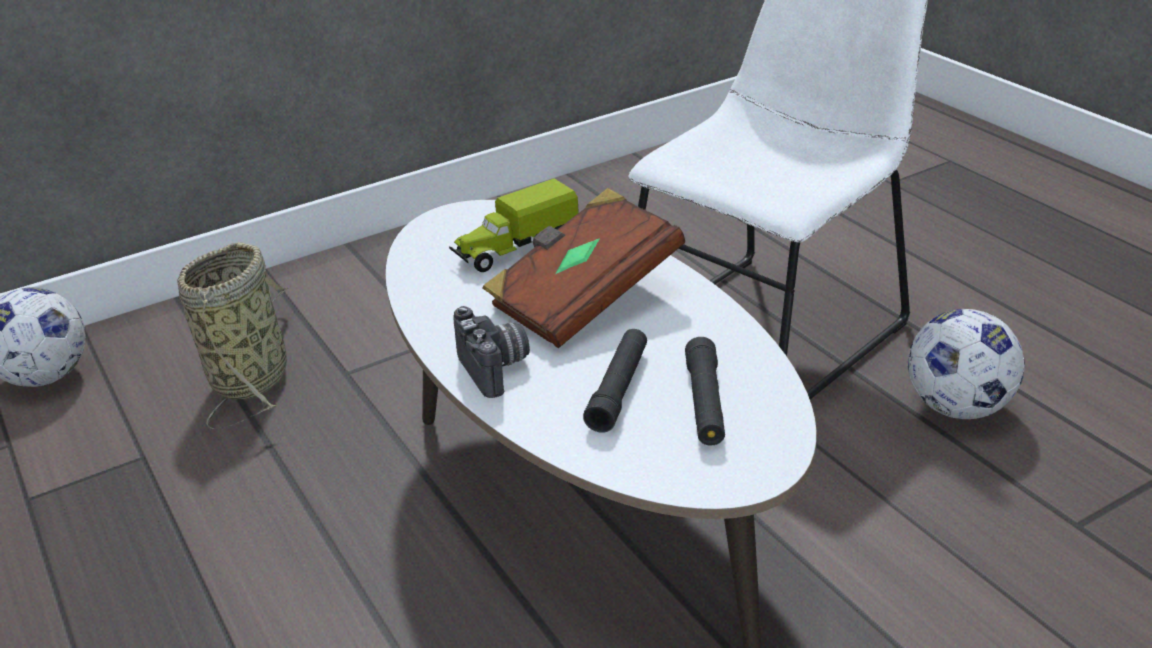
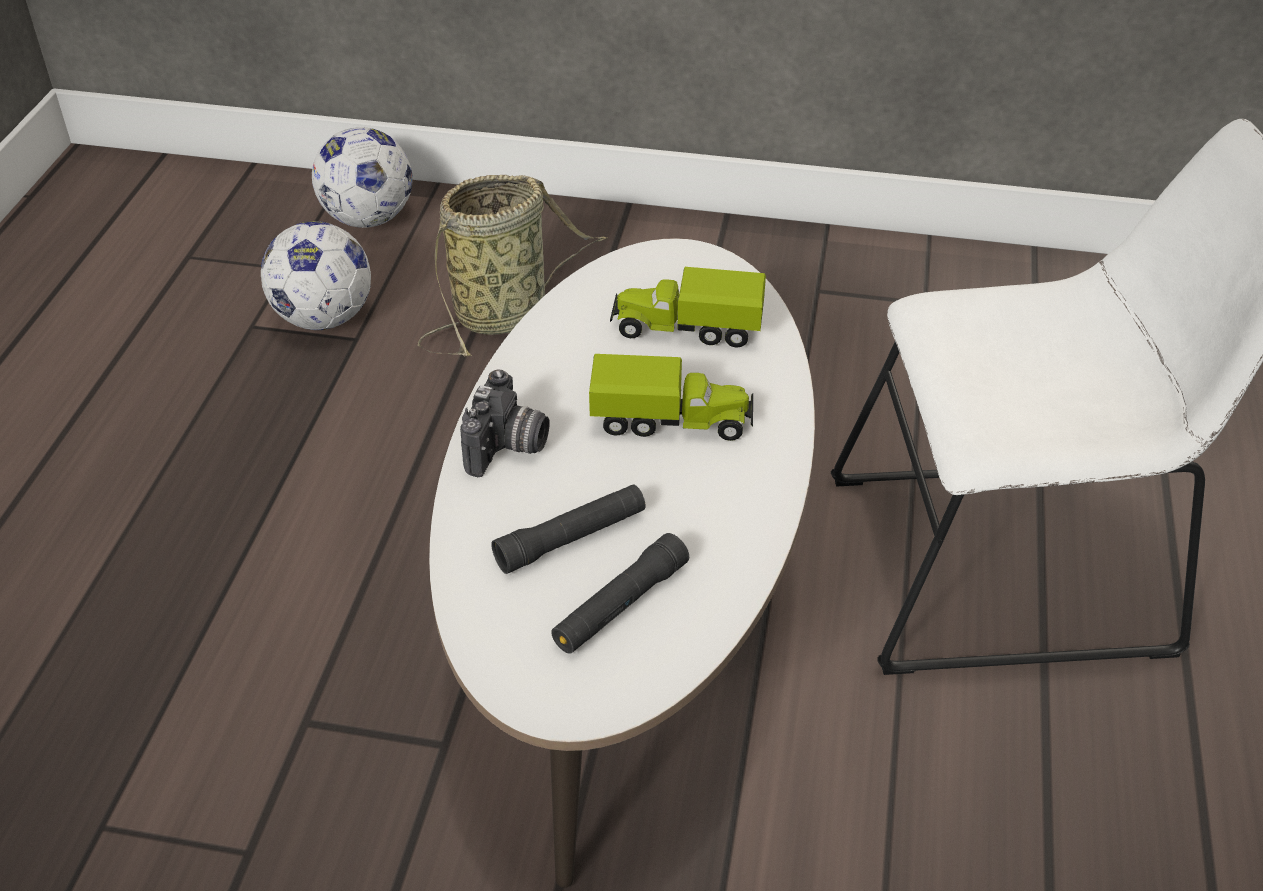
camera: 40 degrees right, 10 degrees up
(583, 298) = (671, 421): brown book -> toy truck
(958, 407) = (1103, 790): football -> football (324, 318)

